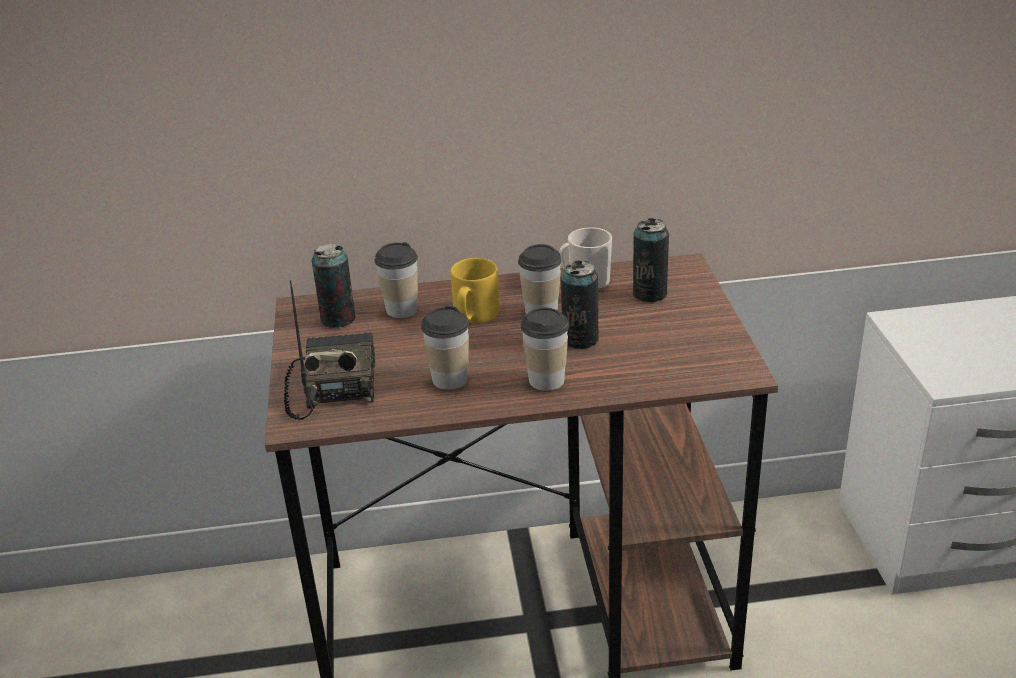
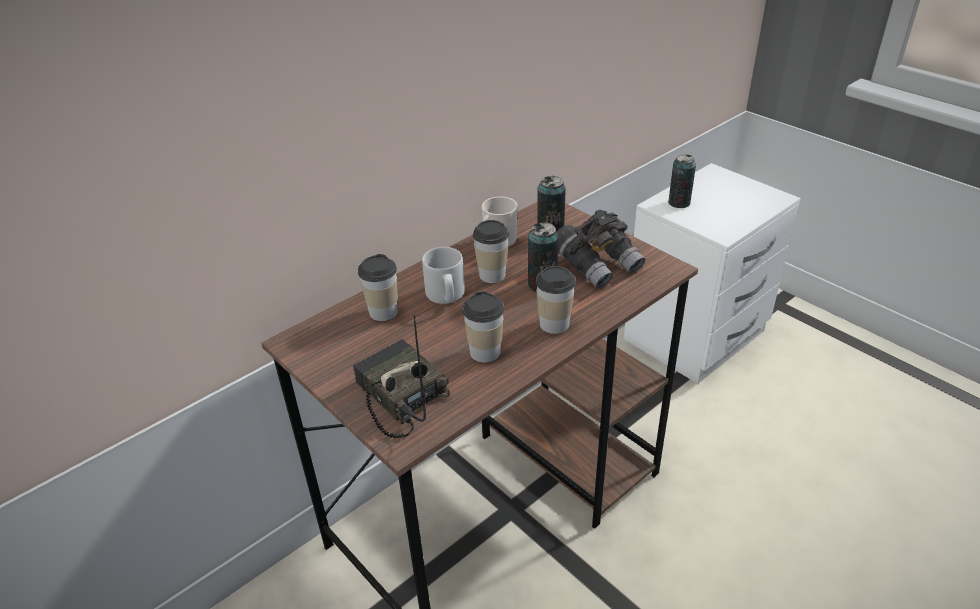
camera: 35 degrees left, 5 degrees up
(338, 319) = (339, 340): can -> can (679, 203)
(474, 315) = (446, 296): yellow mug -> grey mug
(664, 341) = (598, 265): none -> grey binoculars

